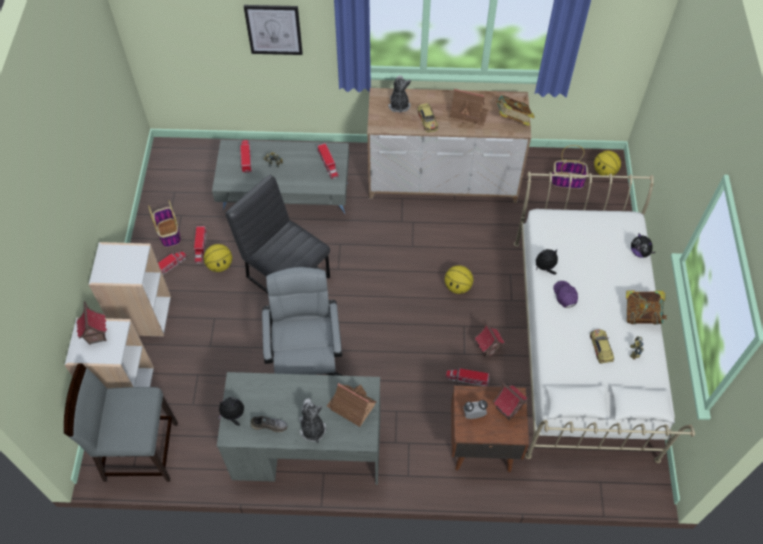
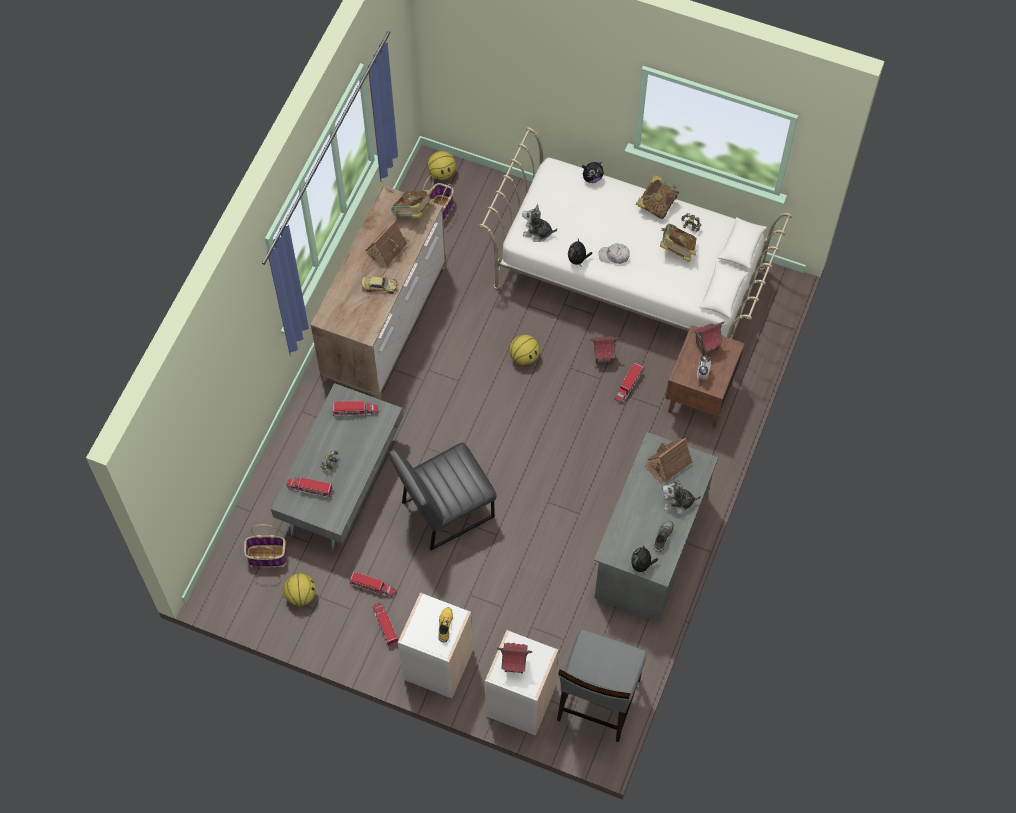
camera: 70 degrees left, 5 degrees up
(122, 271) = (444, 625): none -> yellow shoe
(169, 233) = (338, 615): basket -> basket (266, 556)
(220, 265) = (405, 572): basketball -> basketball (301, 595)
(274, 29) = (238, 372): picture -> none
(307, 366) = (561, 521): grey office chair -> none
(399, 105) = (347, 305): plush toy -> plush toy (537, 232)
(565, 295) = (614, 256): purple cap -> white cap
(601, 347) = (677, 250): toy car -> book

